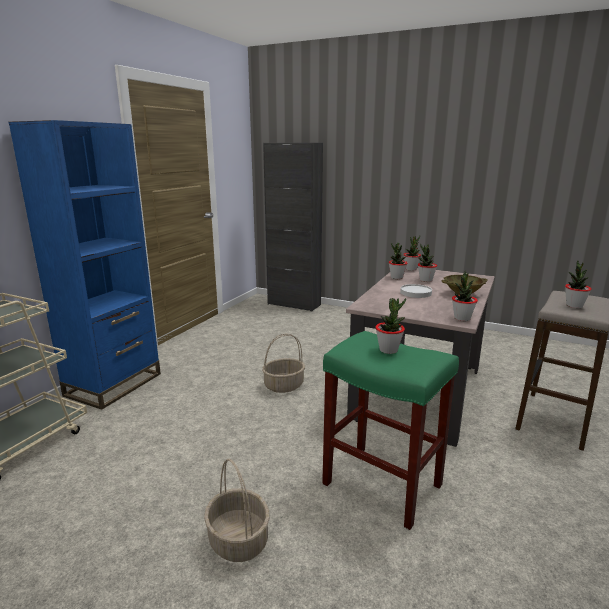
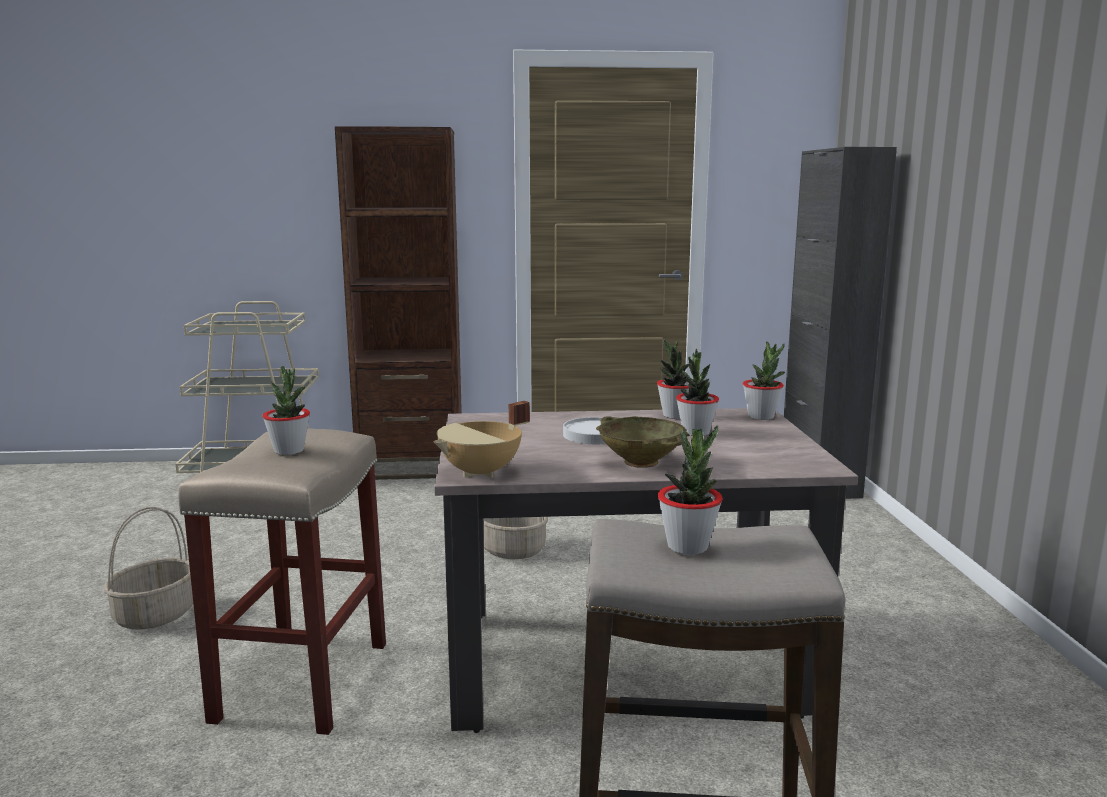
camera: 60 degrees right, 5 degrees down
(114, 384) = (411, 467): blue bookcase -> brown bookcase
(380, 484) = (302, 679): green stool -> beige stool
(462, 318) = (482, 473): potted plant -> beige cooking pot

